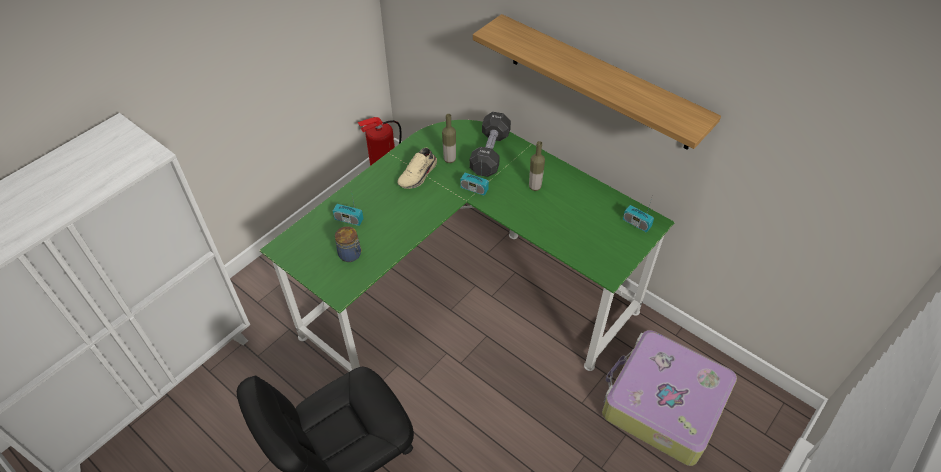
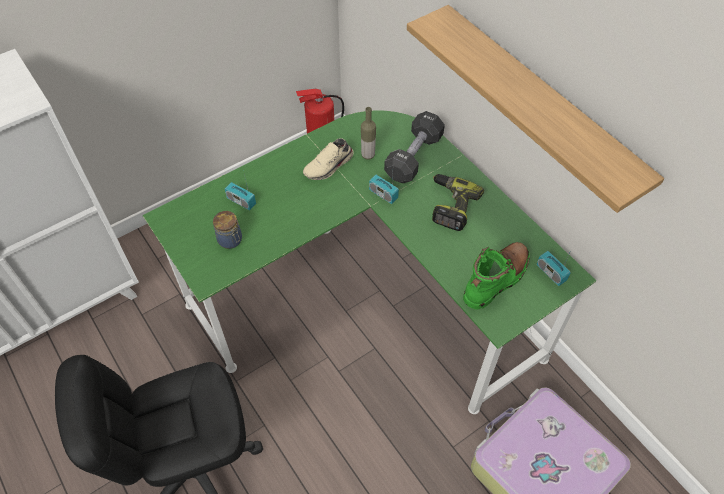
camera: 15 degrees right, 5 degrees up
(535, 187) = (450, 205): bottle -> power drill
(593, 238) = (496, 280): none -> green boot

